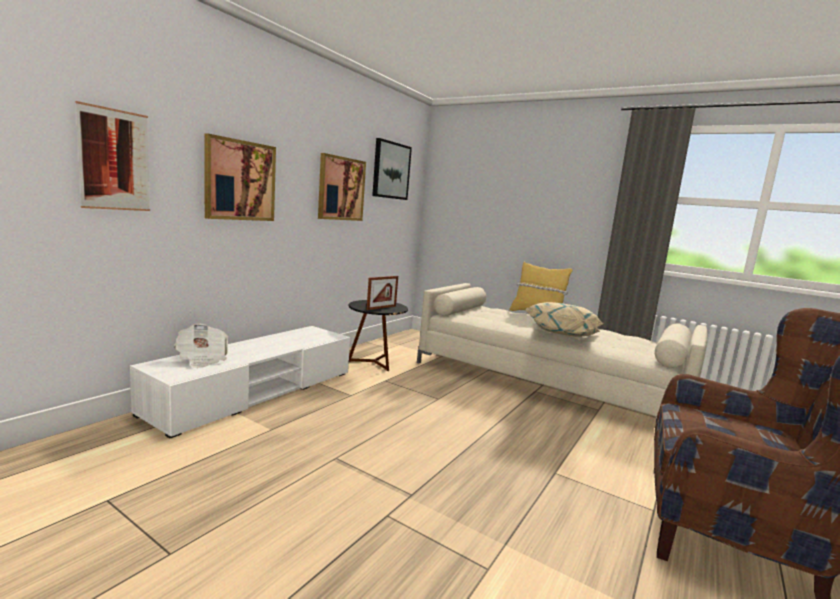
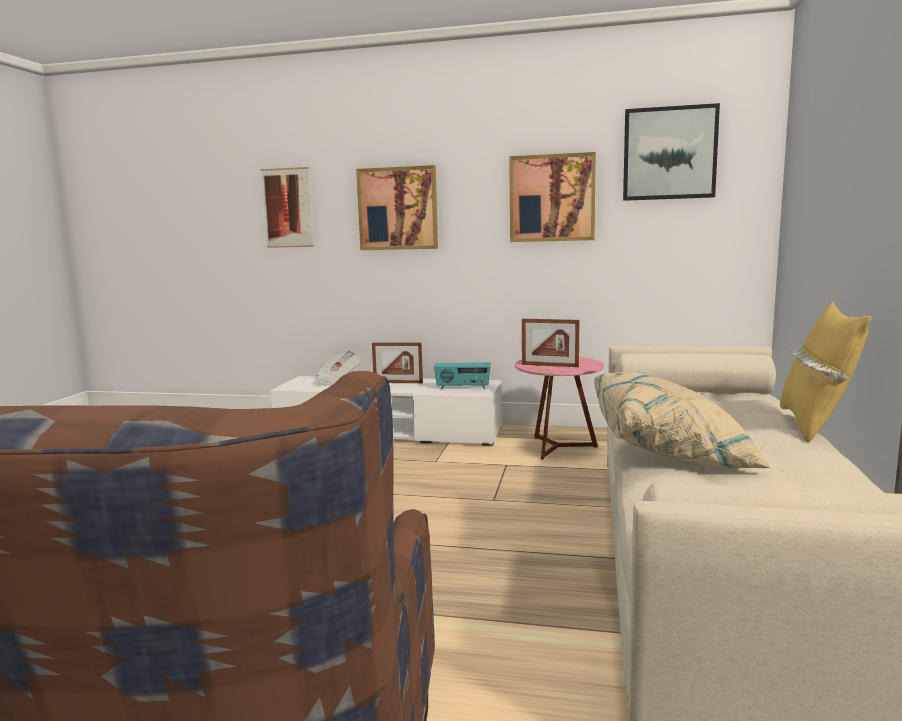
camera: 70 degrees right, 0 degrees up
(257, 345) = (398, 382): none -> picture frame
(314, 336) = (463, 388): none -> radio
(374, 362) = (558, 447): black side table -> pink side table

